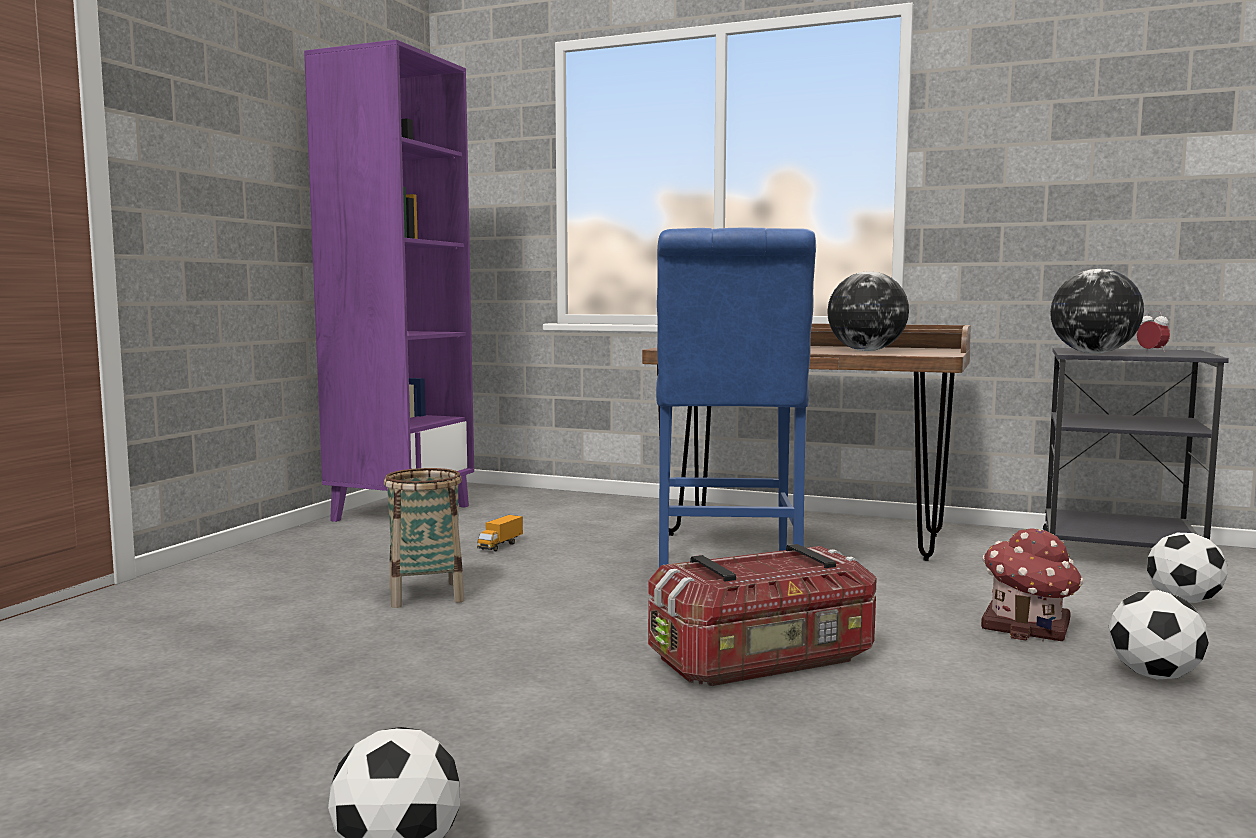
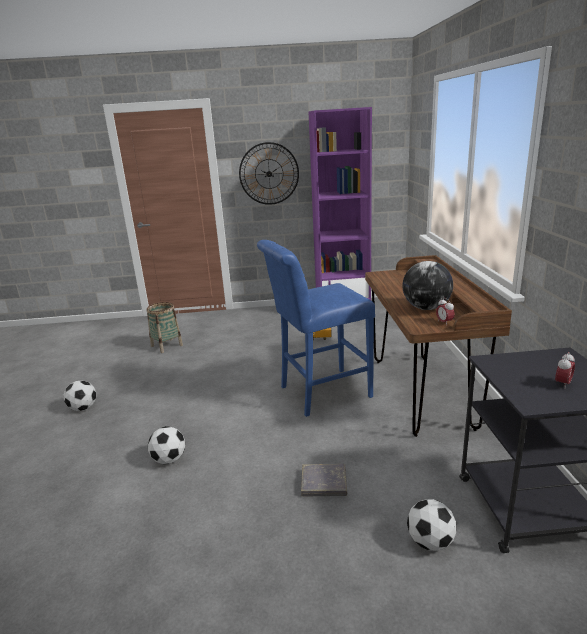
camera: 65 degrees right, 15 degrees up
(225, 177) = (269, 174): none -> wall clock
(426, 595) = (252, 348): basket -> basket (166, 346)
(765, 660) = (230, 424): storage box -> none
(933, 352) = (444, 322): none -> alarm clock
(1028, 626) = (324, 483): toy house -> grey book
(1093, 353) = (500, 365): globe -> none
(1154, 675) = (277, 529): football -> football (169, 459)

